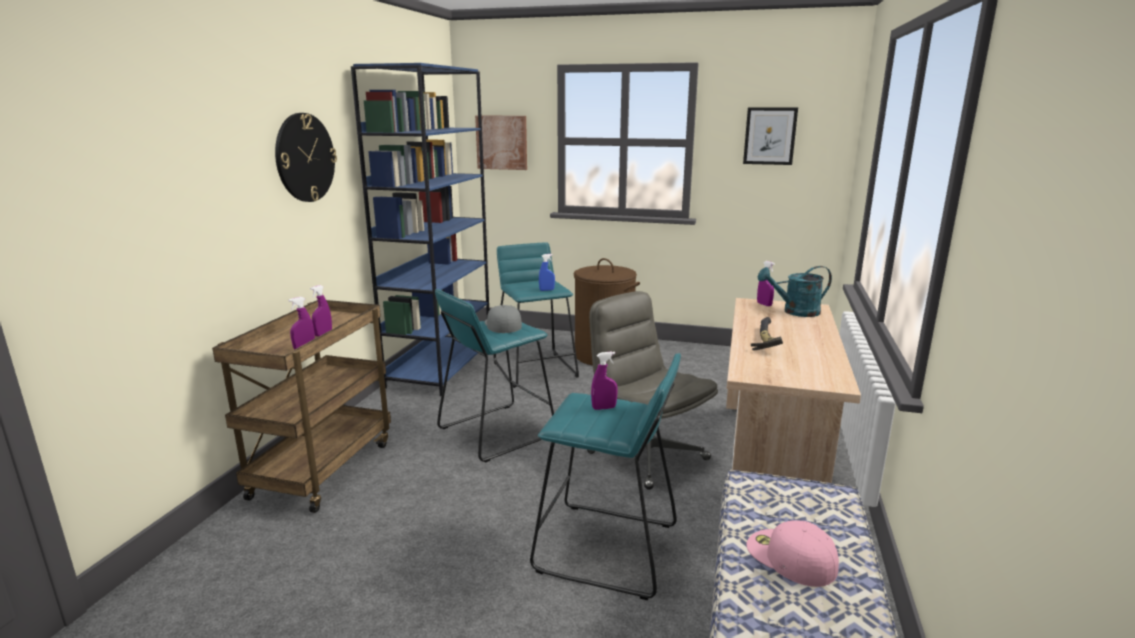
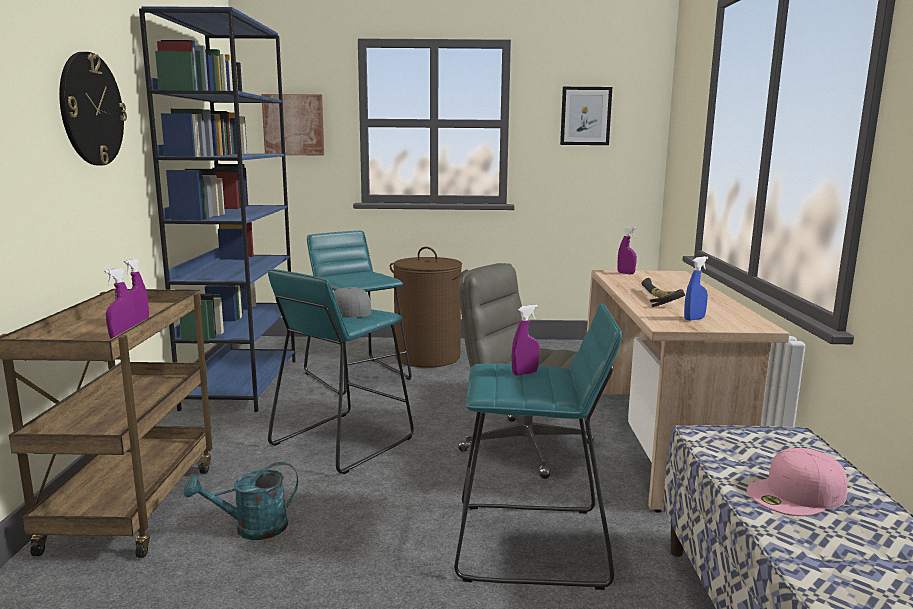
camera: 15 degrees left, 5 degrees down
(546, 290) = (373, 280): blue spray bottle -> blue spray bottle (694, 319)
(789, 557) = (797, 494): pink cap -> pink cap turned 60 degrees counterclockwise
(795, 312) = (661, 277): turquoise watering can -> turquoise watering can (251, 529)

